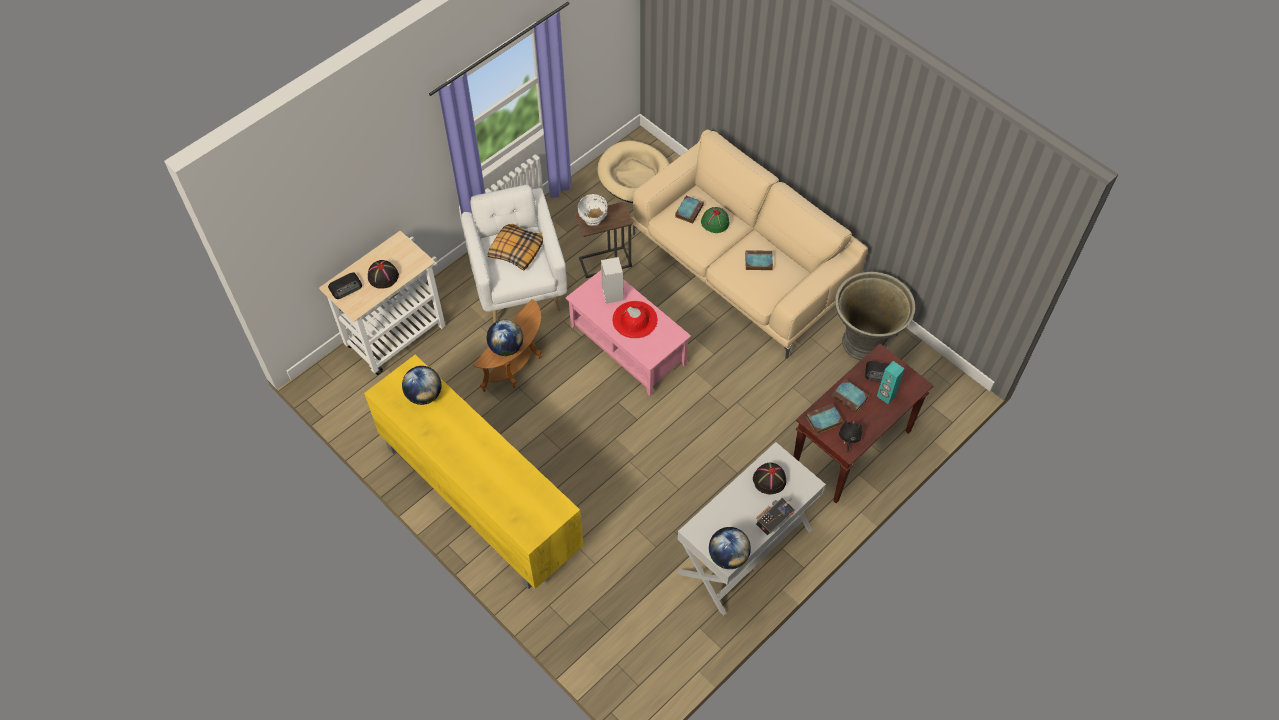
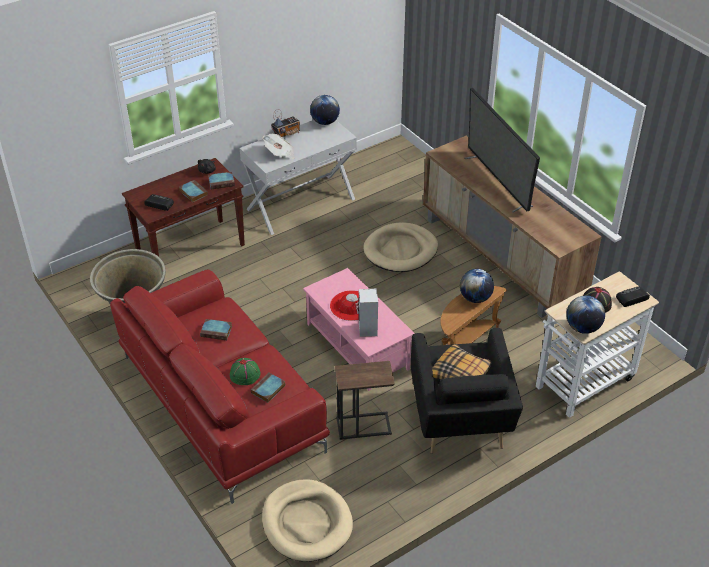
camera: 170 degrees left, 15 degrees down
(424, 395) = (548, 229): globe -> globe (582, 328)
(479, 496) = (502, 257): yellow tv stand -> brown tv stand
(484, 466) = (497, 181): none -> television
(517, 280) = (459, 421): white armchair -> black armchair
(593, 220) = (375, 373): white bowl -> none
(603, 488) = (400, 250): none -> beige dog bed
(741, 267) = (222, 402): beige sofa -> red sofa
(769, 480) = (280, 154): black hat -> newspaper
(886, 396) = (164, 190): turquoise speaker -> none

